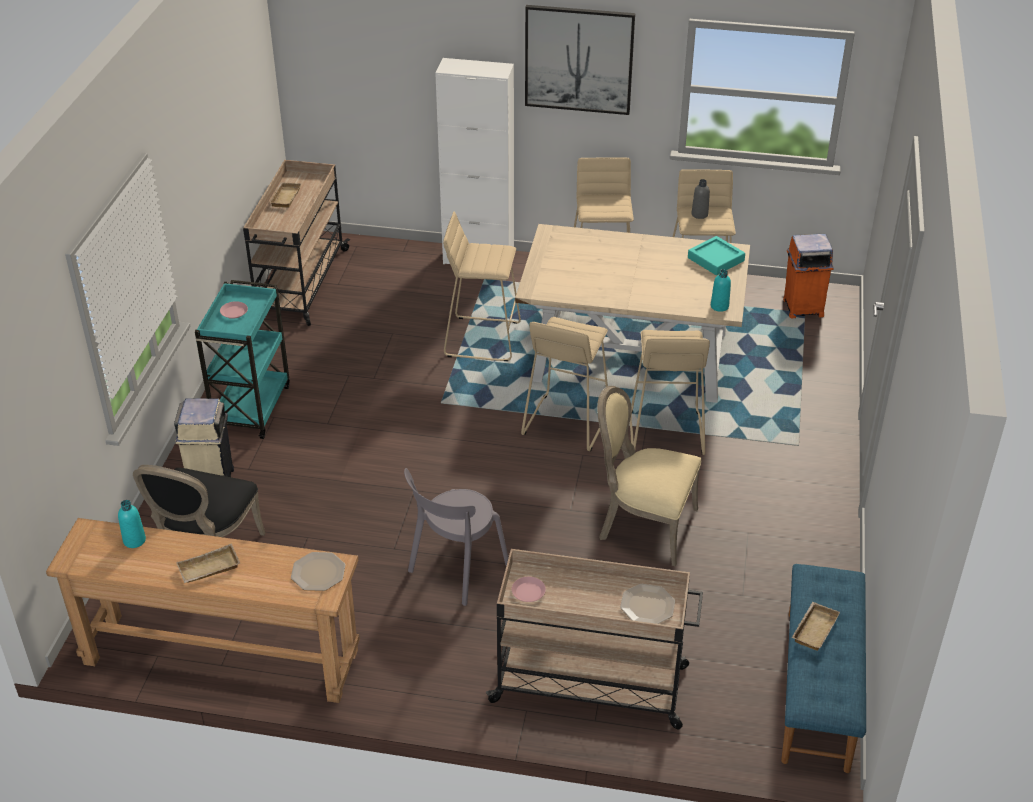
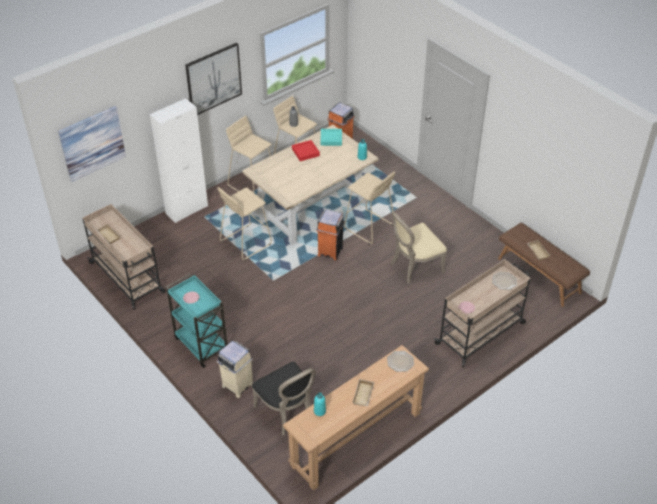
camera: 50 degrees left, 5 degrees up
(341, 57) = (92, 143): none -> picture
(455, 570) = (381, 336): grey chair -> none
(565, 423) = (330, 251): beige stool -> orange trash can
(652, 253) = (305, 152): none -> red tray
(819, 689) = (539, 275): blue bench -> brown bench

